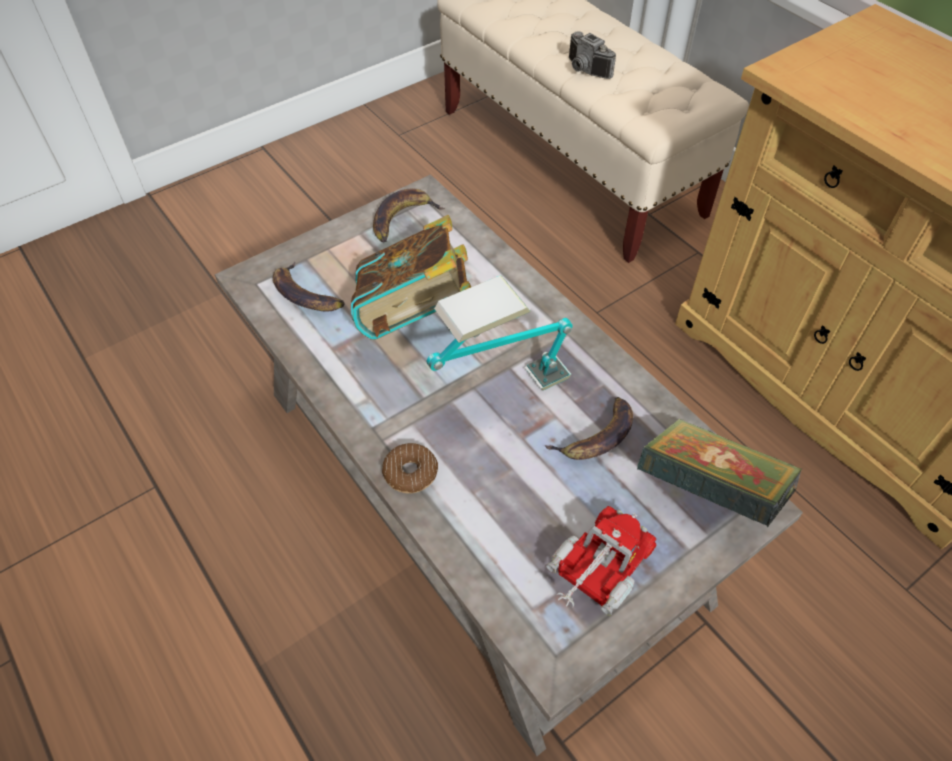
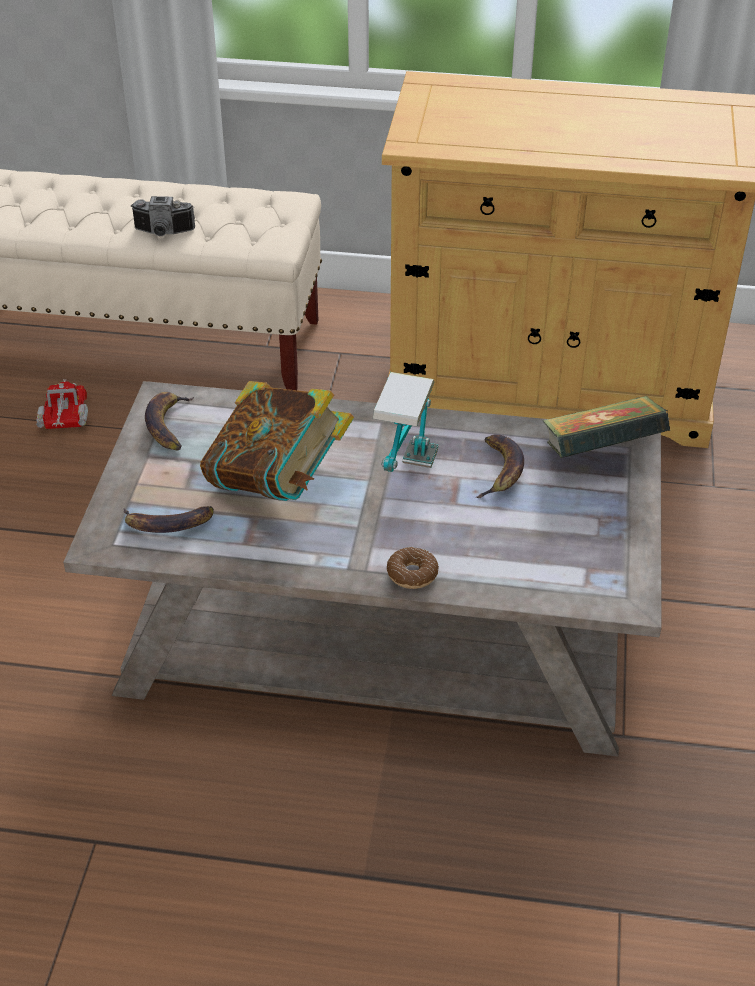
camera: 45 degrees left, 10 degrees down
(596, 572) = (593, 540): toy truck -> toy truck (65, 419)

